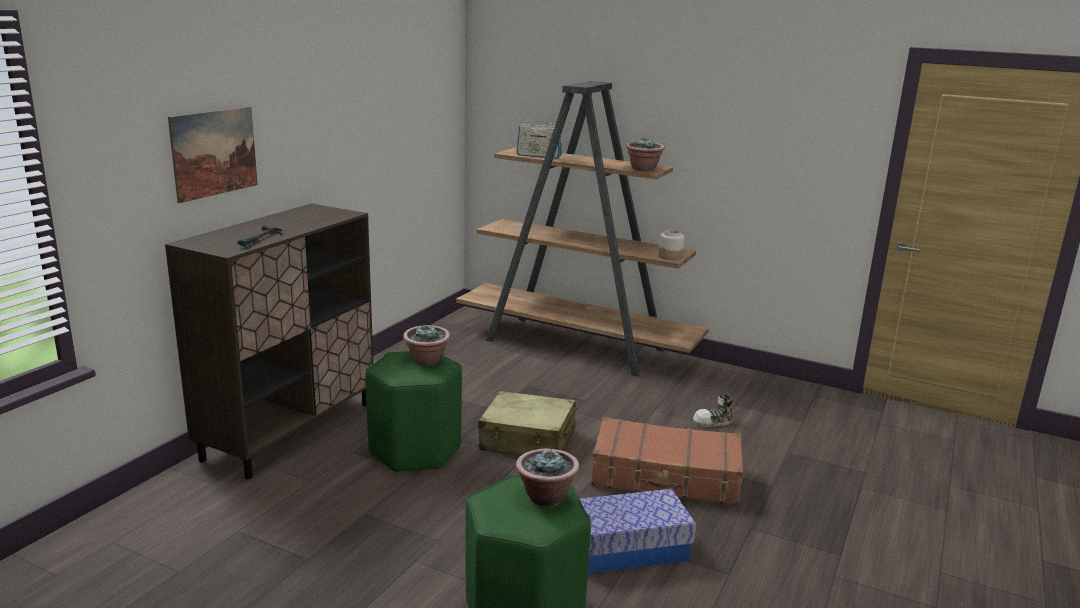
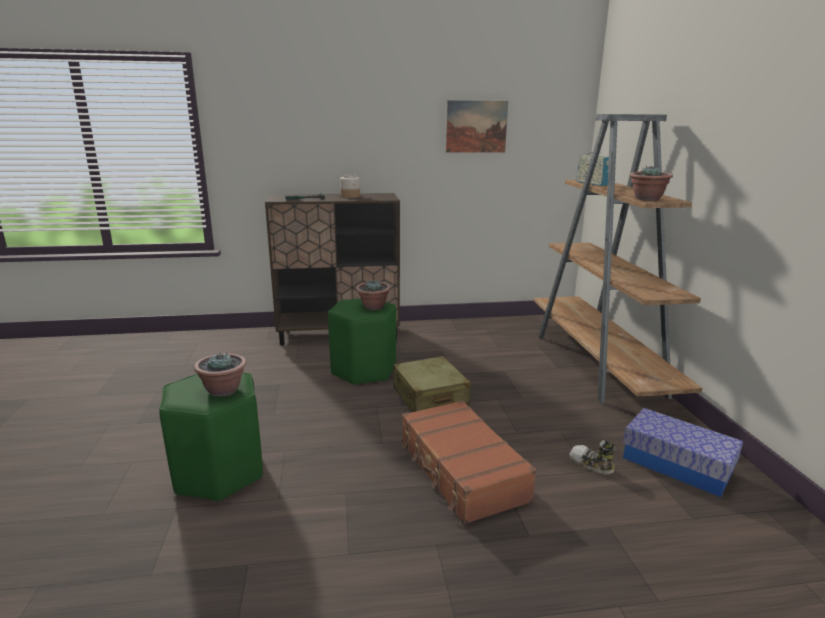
camera: 55 degrees right, 0 degrees up
(214, 153) = (316, 146): picture -> picture (476, 127)
(626, 549) = (334, 487): storage box -> storage box (676, 465)
(670, 256) = (653, 294): jar -> jar (350, 196)

